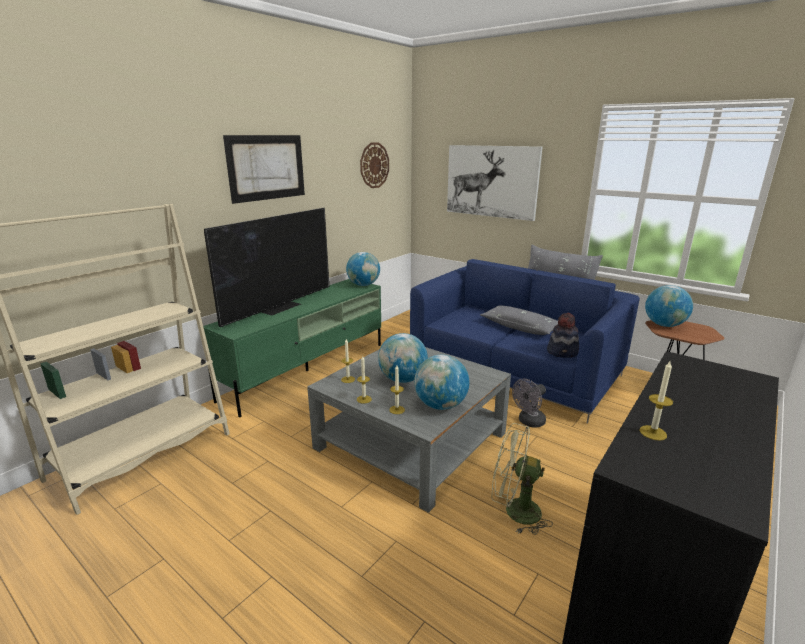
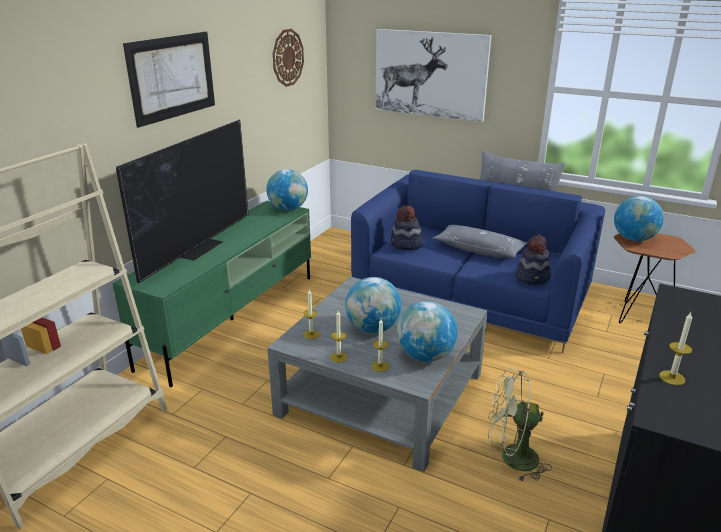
camera: 10 degrees left, 5 degrees up
(457, 319) = (406, 245): none -> hat
(528, 422) = (502, 358): grey fan -> none

